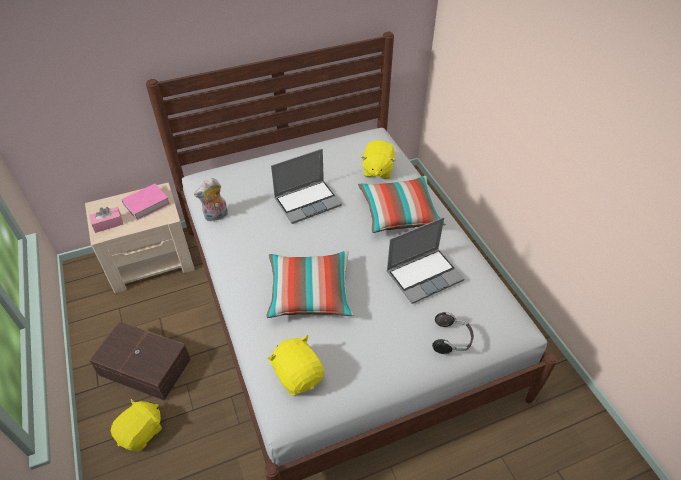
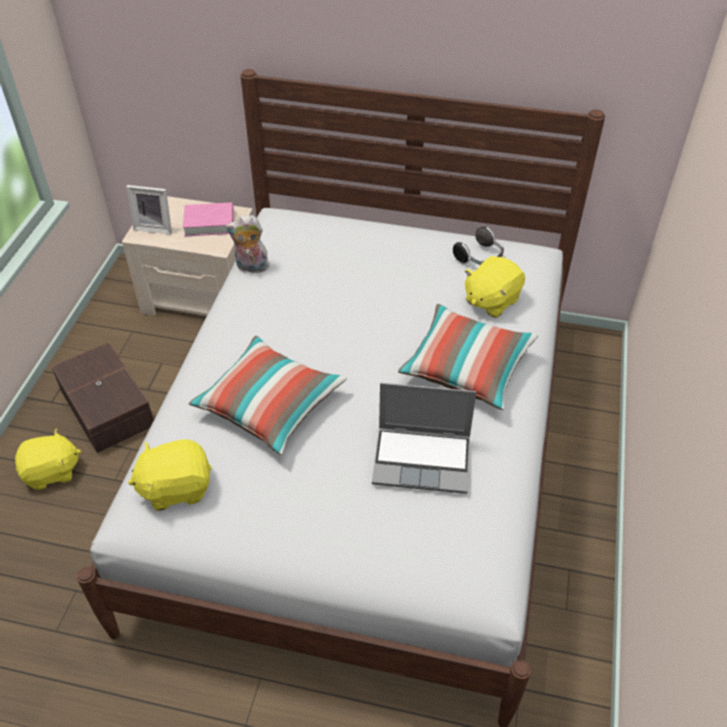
camera: 35 degrees right, 0 degrees up
(108, 224) = (155, 227): pink tissue box -> picture frame
(298, 375) = (176, 487): yellow plush toy -> yellow plush toy turned 105 degrees counterclockwise
(308, 201) = (366, 299): laptop -> none
(451, 340) = (381, 556): headphones -> headphones (480, 258)

